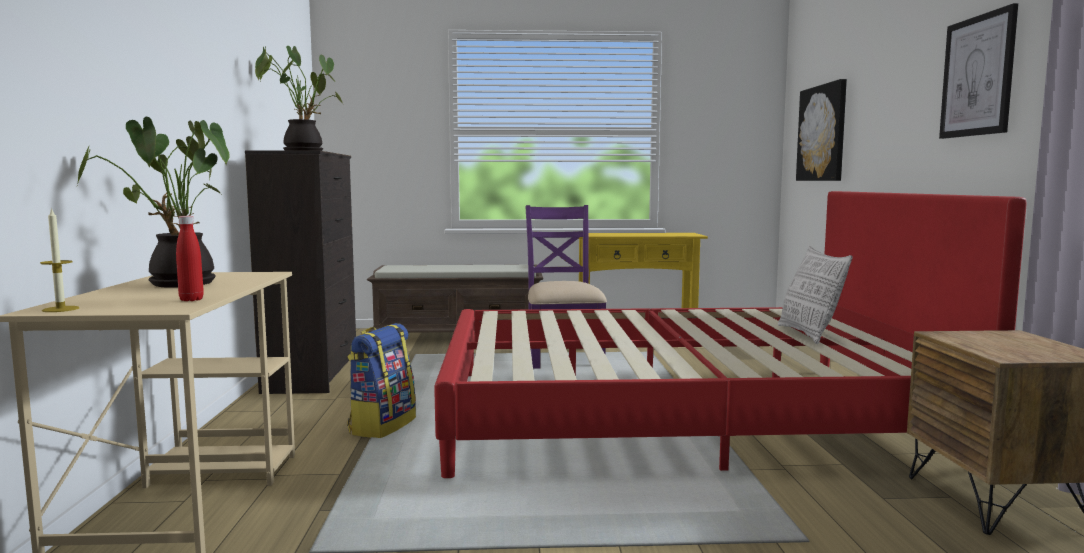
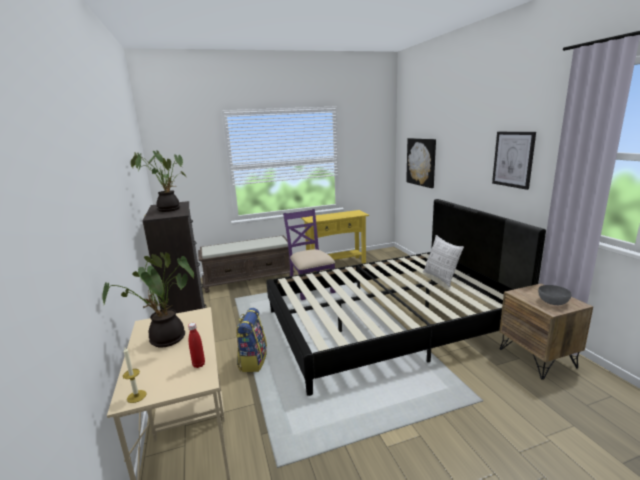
camera: 15 degrees left, 10 degrees up
(679, 414) = (388, 323): red bed -> black bed
(1021, 348) = (552, 302): none -> grey bowl

